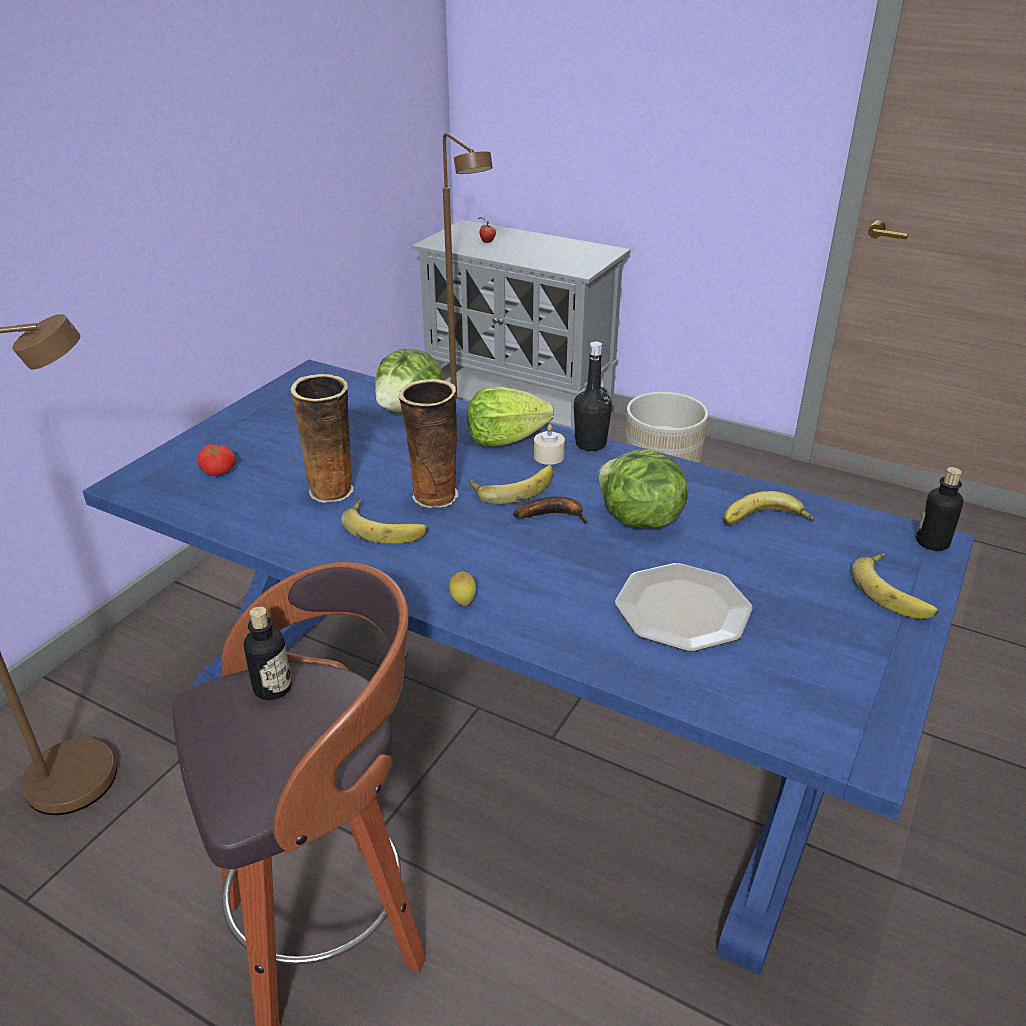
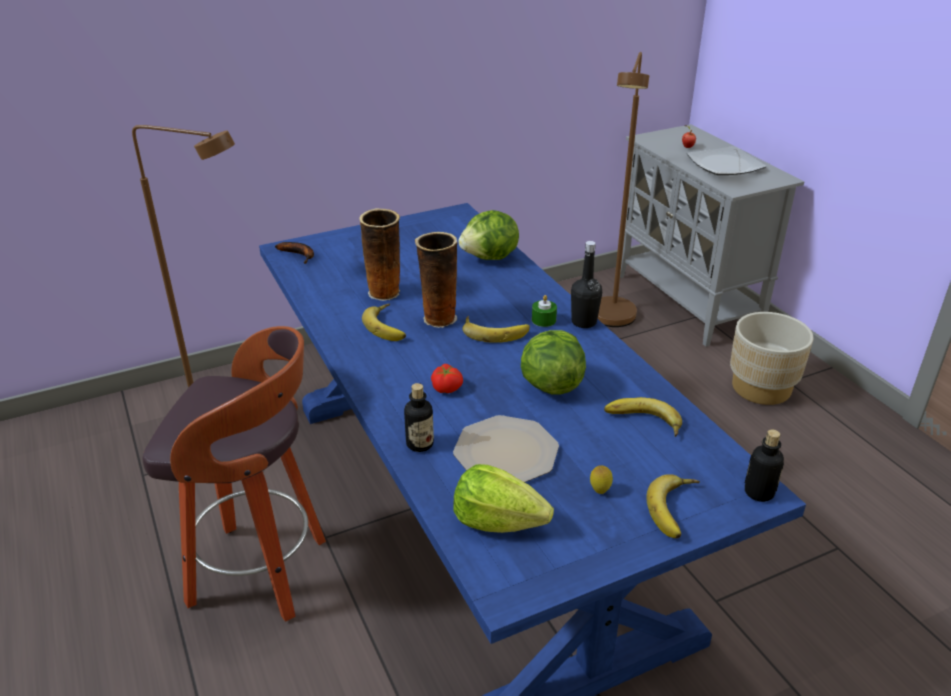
camera: 35 degrees right, 0 degrees up
(218, 470) = (337, 257): tomato -> tomato (447, 387)
(272, 688) = (241, 392): bottle -> bottle (420, 444)
(463, 602) = (379, 389): lemon -> lemon (600, 490)
(505, 439) = (529, 298): lettuce -> lettuce (497, 521)
(544, 250) = (726, 165): none -> plate
(549, 456) = (543, 320): beige candle -> green candle
(553, 514) = (498, 359): banana -> banana (299, 255)

